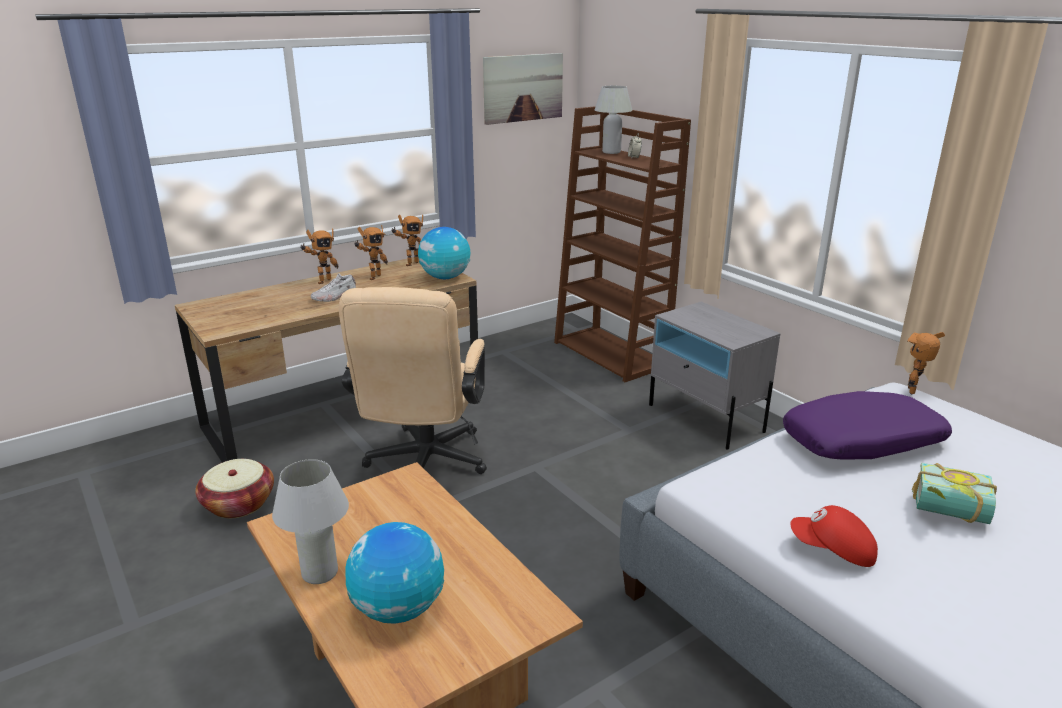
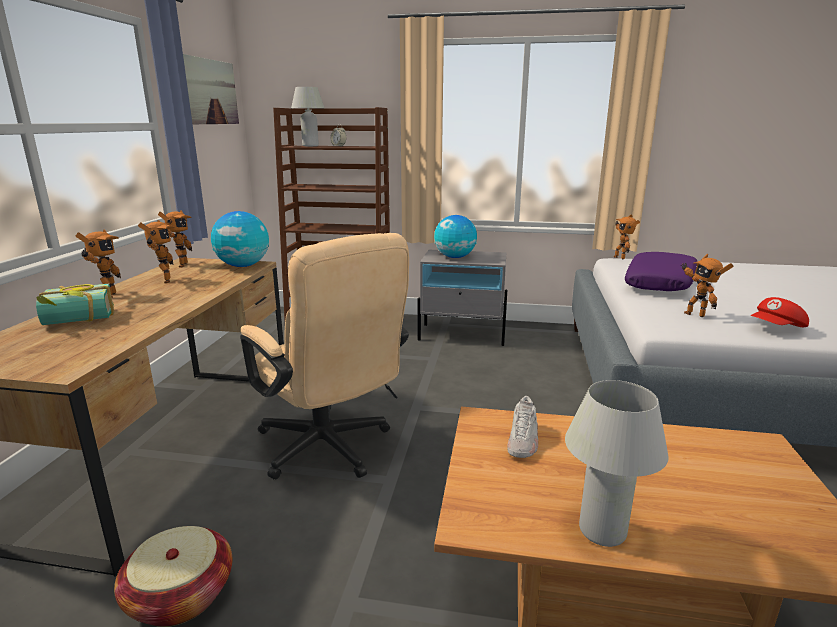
camera: 45 degrees left, 5 degrees down
(334, 297) = (159, 303): white shoe -> white shoe (523, 441)
(398, 609) = (708, 509): globe -> globe (454, 257)
(782, 491) = (695, 314): none -> toy robot
(950, 513) = (758, 295): book -> book (78, 321)

